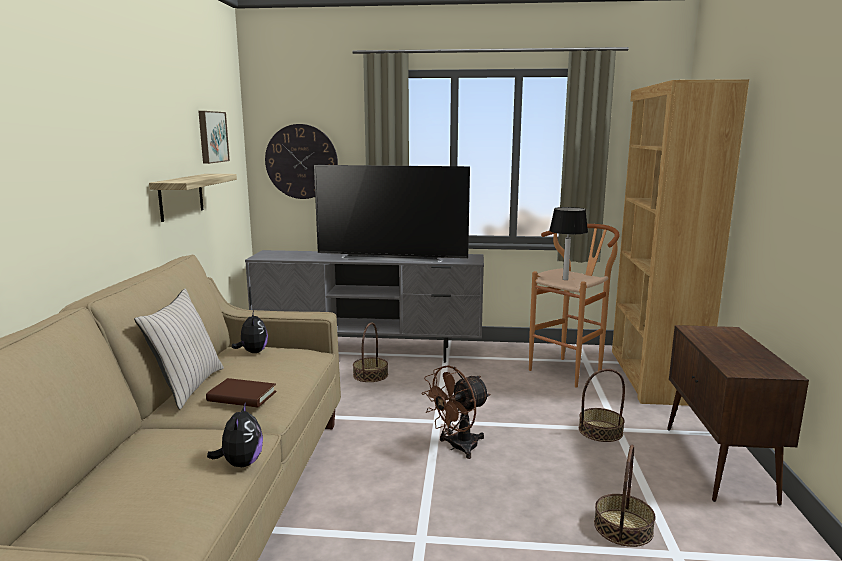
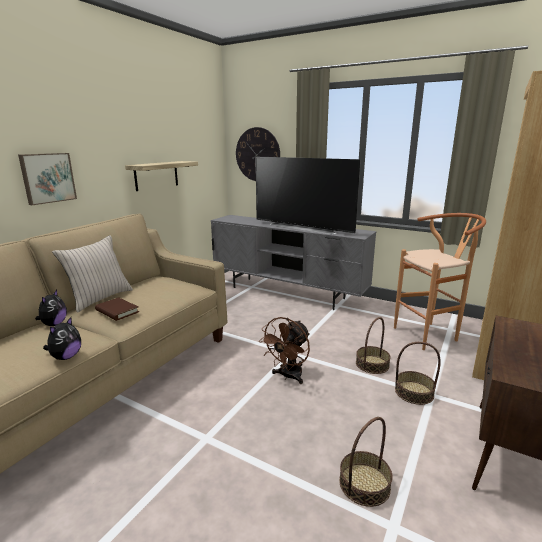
camera: 25 degrees right, 5 degrees up
(211, 137) = (189, 136): picture -> picture (47, 178)
(253, 352) = (161, 282): plush toy -> plush toy (54, 324)
(370, 375) = (274, 309): basket -> basket (372, 364)
(457, 447) = (288, 376): brown fan -> brown fan turned 45 degrees counterclockwise
(565, 279) = (428, 259): table lamp -> none

